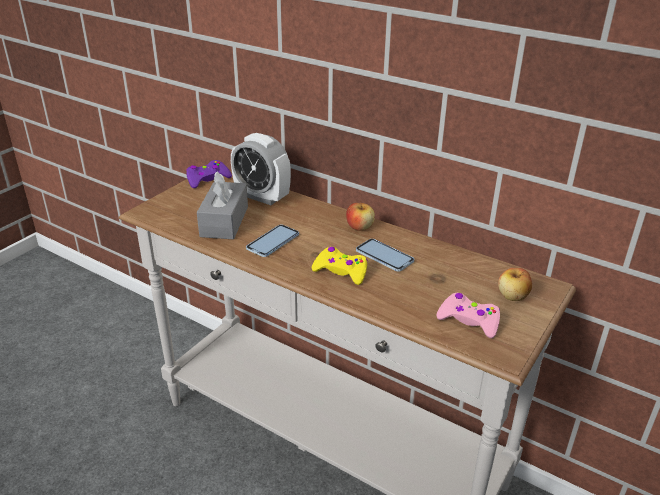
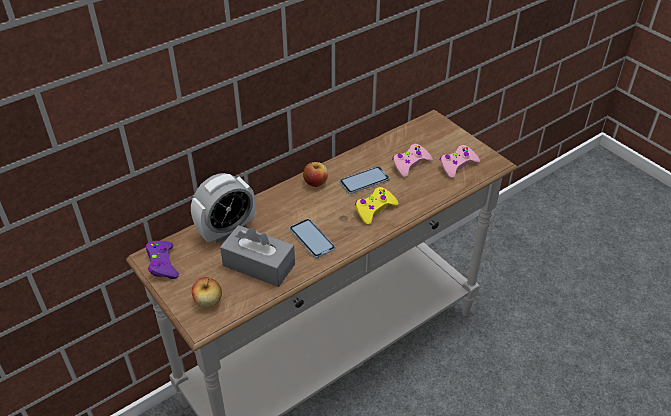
camera: 70 degrees left, 10 degrees up
(440, 283) = (410, 164): none -> pink game controller
(512, 296) = (438, 138): apple -> apple (208, 301)

